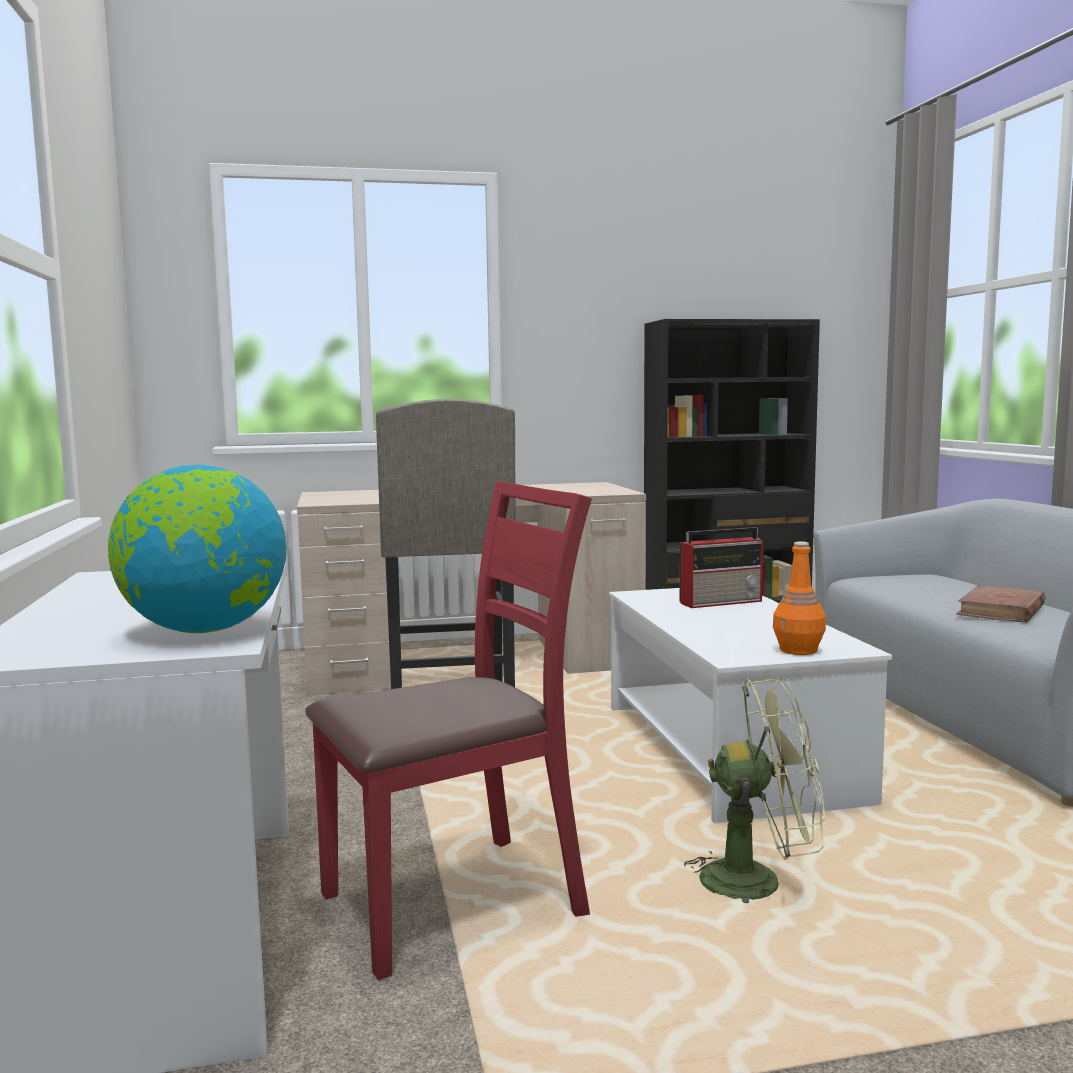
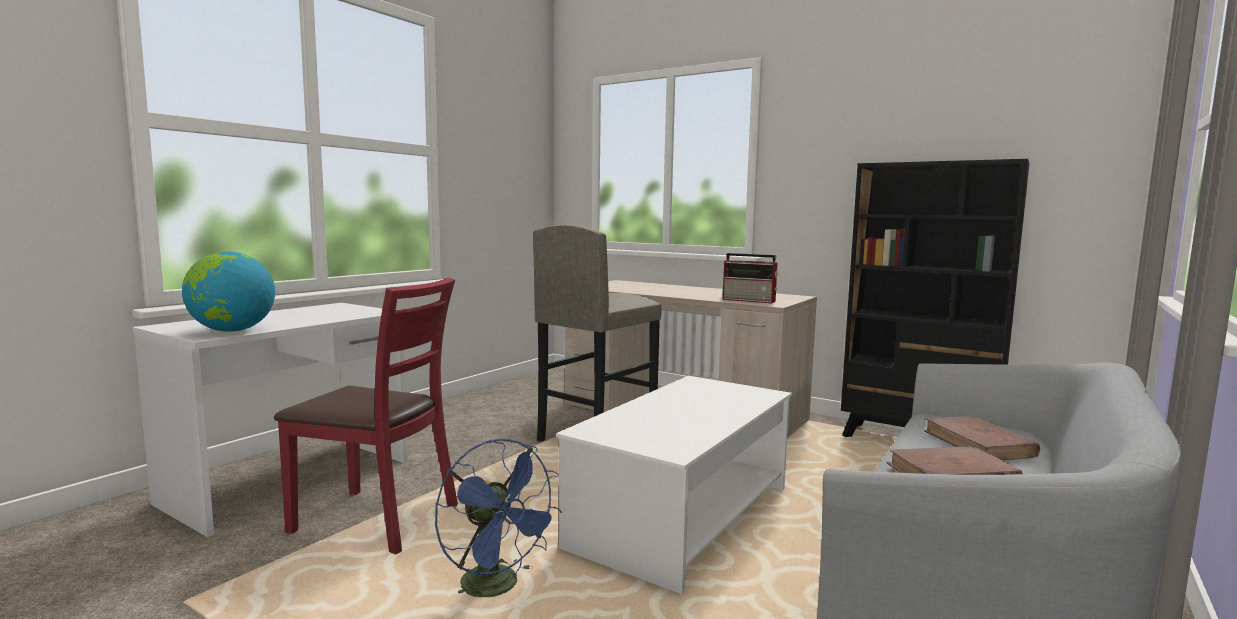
camera: 45 degrees right, 0 degrees up
(722, 602) = (726, 399): radio -> radio (750, 300)
(757, 881) = (498, 588): green fan -> blue fan
(799, 650) = (638, 441): orange bottle -> none
(944, 588) = (978, 444): none -> brown book

